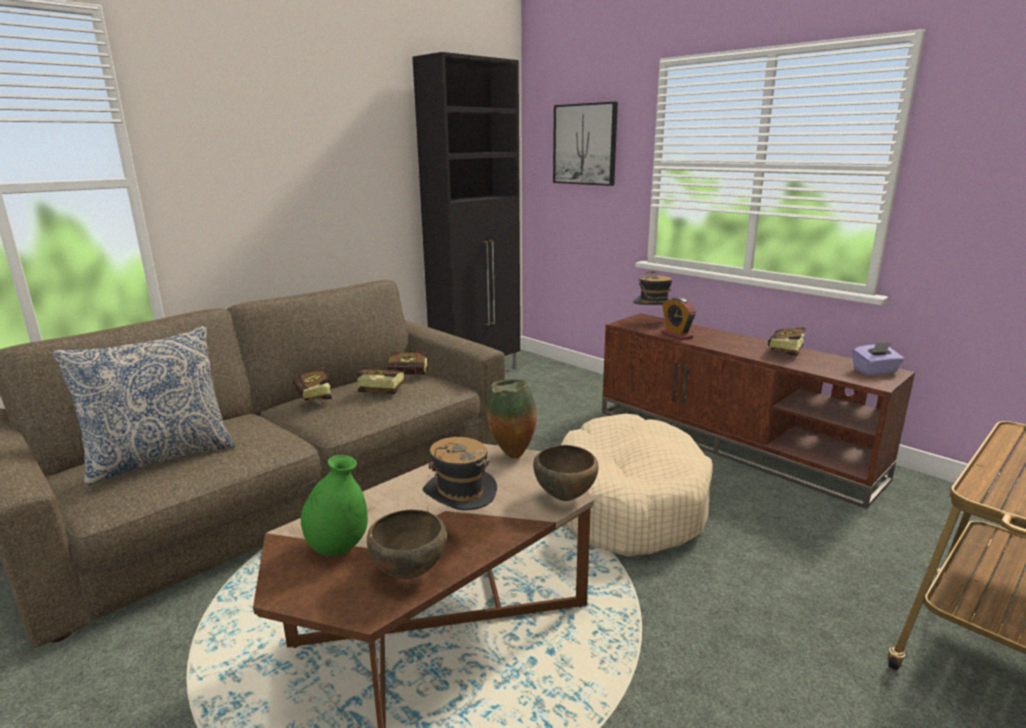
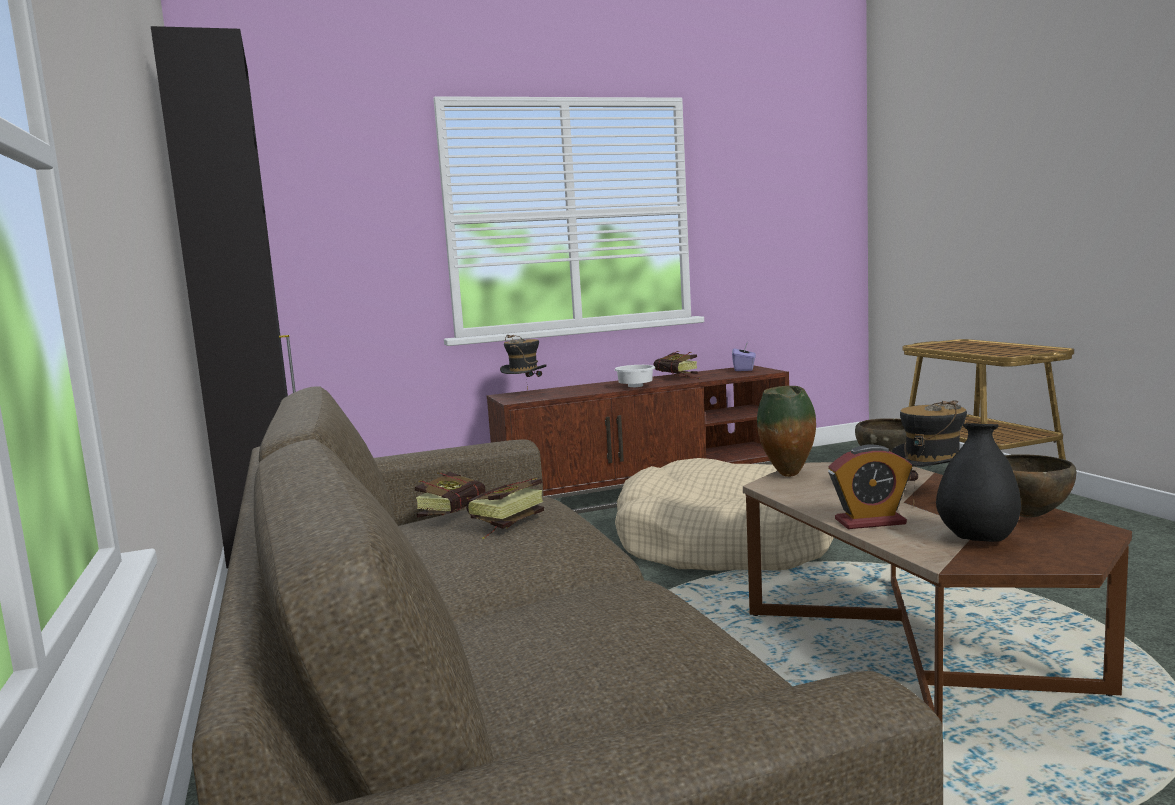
camera: 65 degrees left, 10 degrees down
(161, 457) = (617, 670): pillow -> none
(315, 400) = (472, 565): book -> none
(338, 547) = (977, 540): green vase -> black vase
(585, 144) = (328, 198): picture -> none
(676, 335) = (583, 392): alarm clock -> alarm clock (870, 522)
(718, 346) = (634, 387): none -> white bowl

